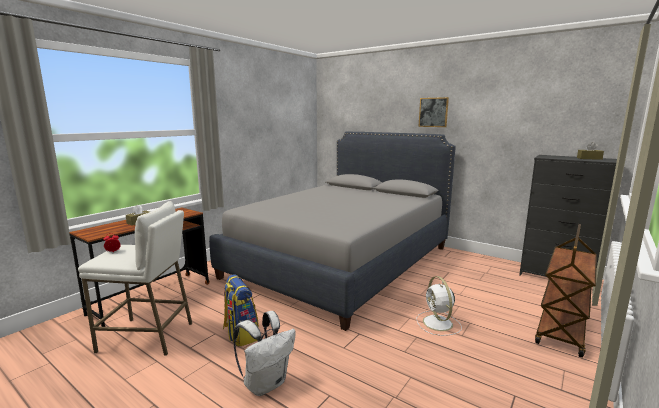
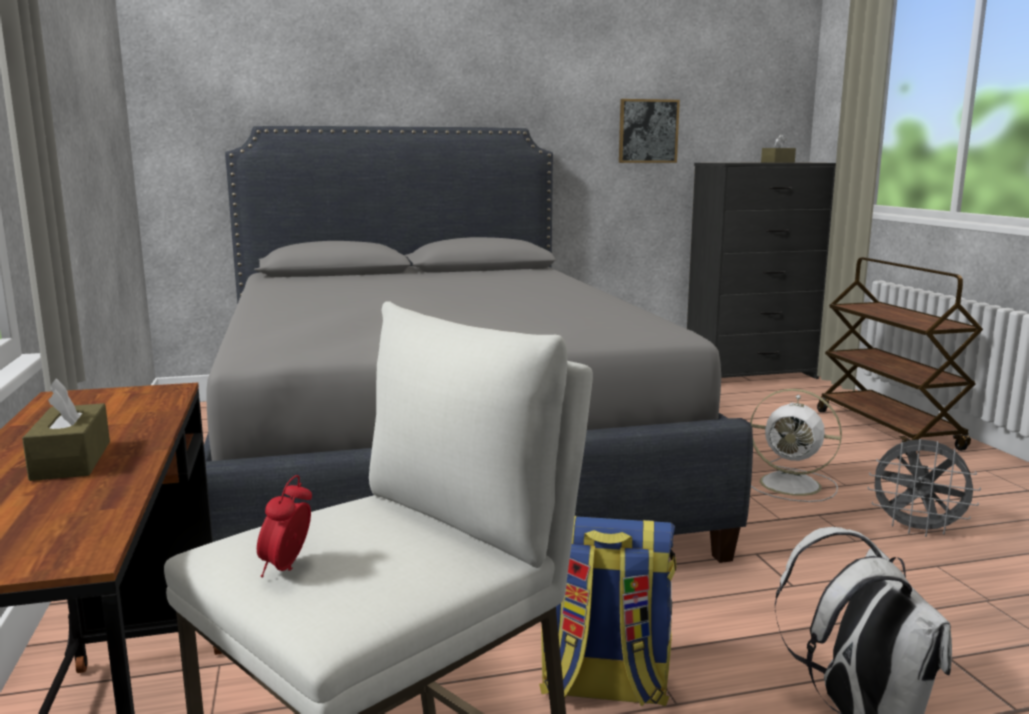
camera: 50 degrees left, 0 degrees up
(433, 112) = (491, 78): picture -> picture (648, 131)
(442, 364) = (917, 530): none -> grey fan

